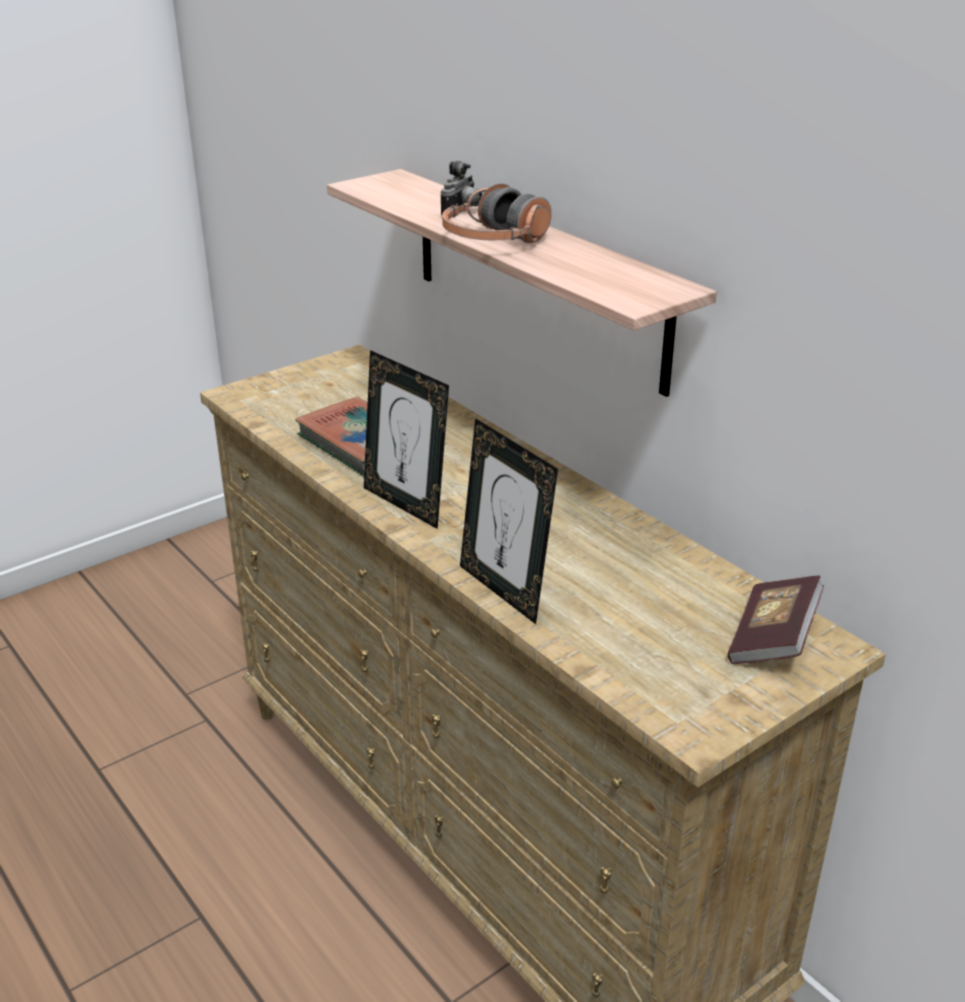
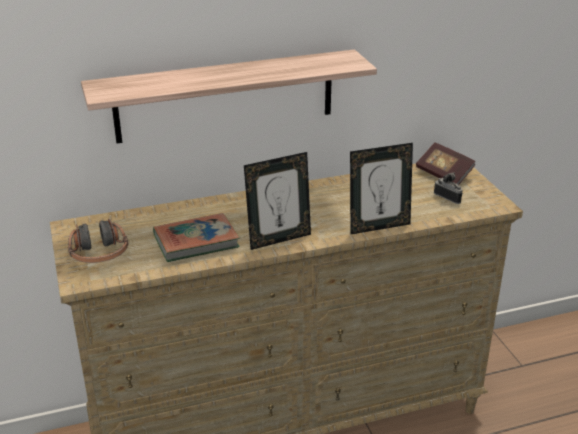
camera: 70 degrees left, 0 degrees up
(463, 211) = (190, 77): camera -> camera (449, 197)
(495, 241) = (248, 77): headphones -> headphones (99, 254)

